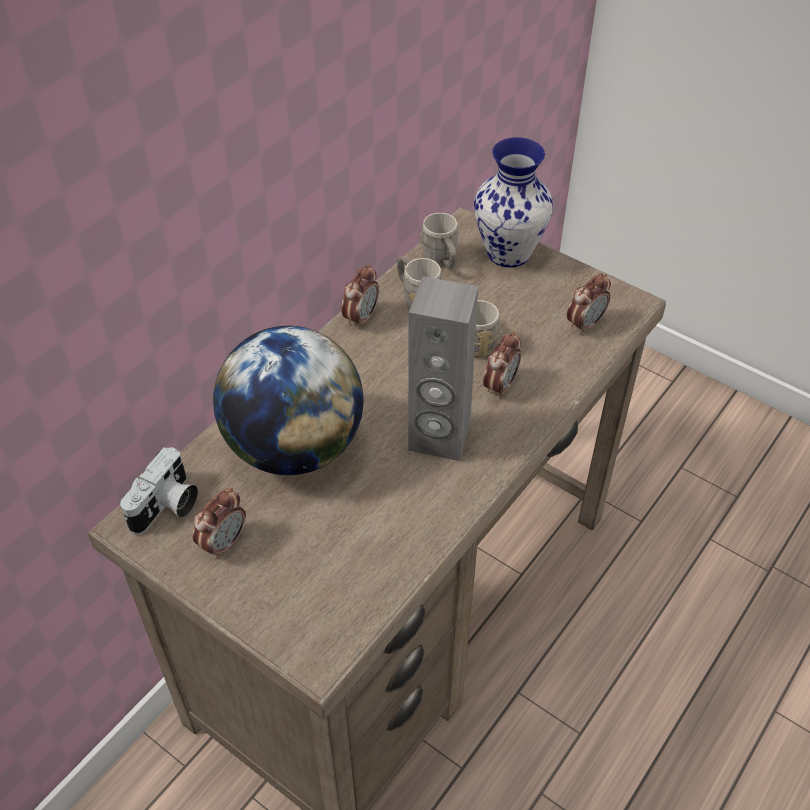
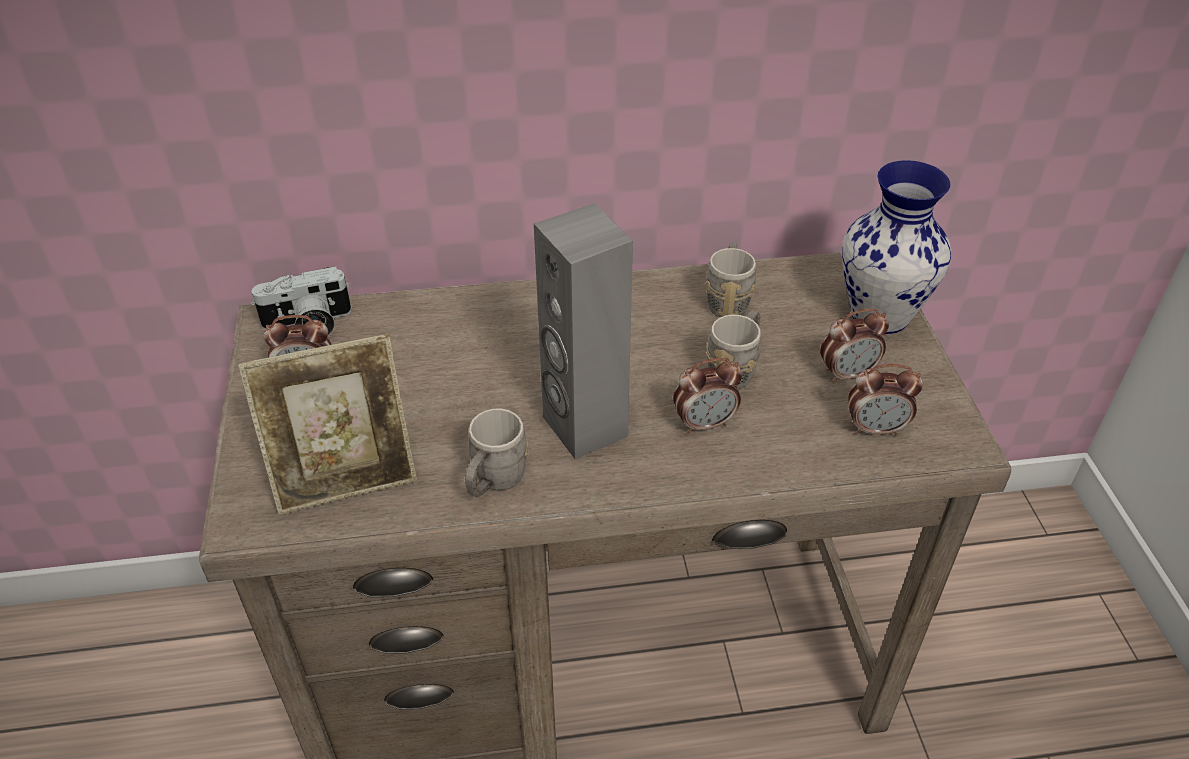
camera: 45 degrees right, 5 degrees down
(295, 447) = (456, 348): globe -> none
(343, 581) = (346, 478): none -> picture frame
(361, 318) = (654, 284): alarm clock -> alarm clock (847, 374)
(442, 262) = (797, 283): grey mug -> grey mug (494, 482)

